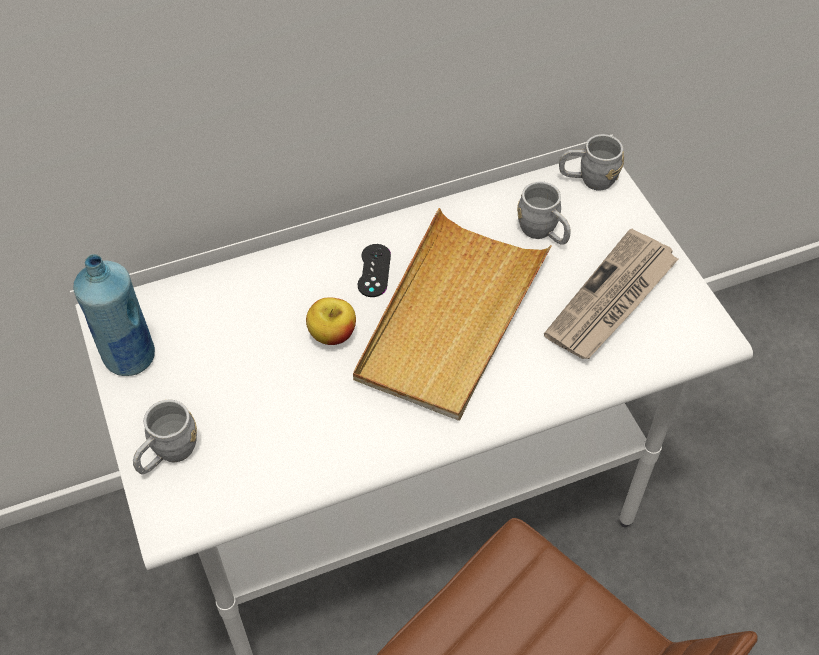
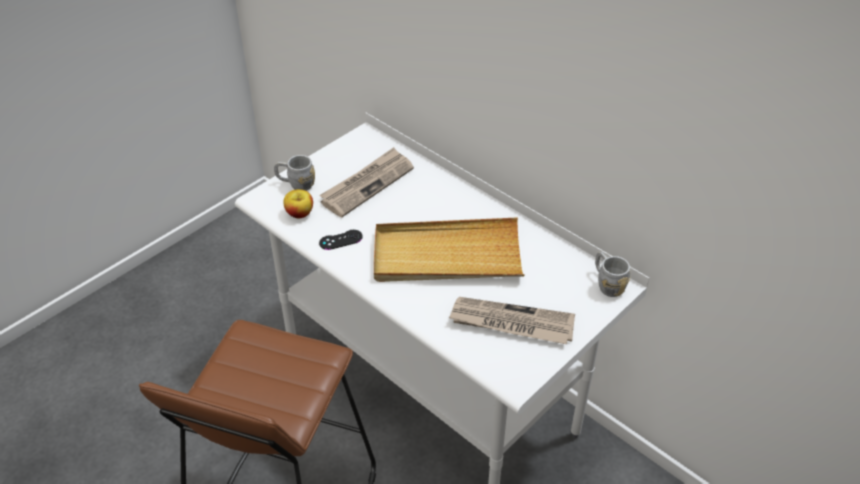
camera: 65 degrees right, 10 degrees down
(129, 358) = (344, 150): blue bottle -> none
(234, 356) = (367, 184): none -> newspaper
(332, 334) = (404, 213): apple -> apple (299, 213)
(374, 270) = (460, 214): black game controller -> black game controller (341, 240)
(543, 233) = (543, 276): grey mug -> none

